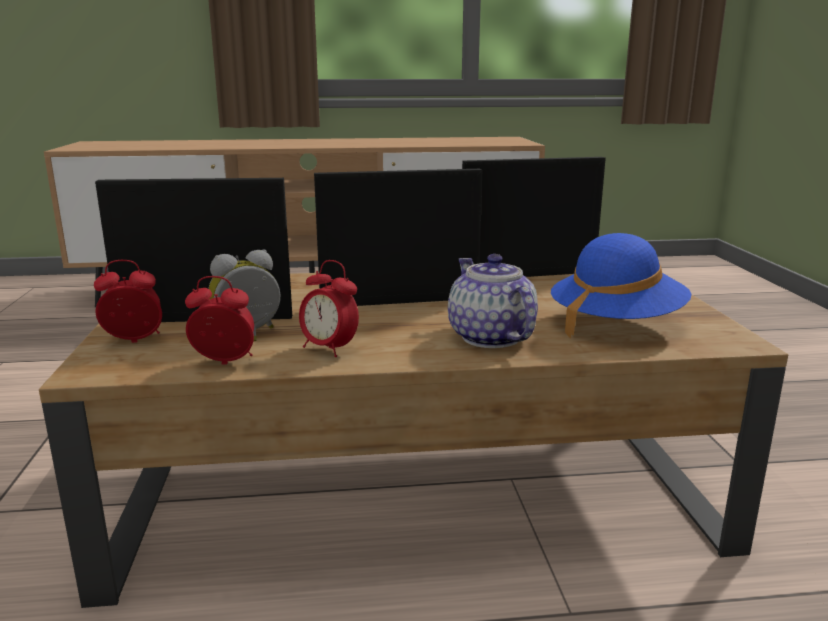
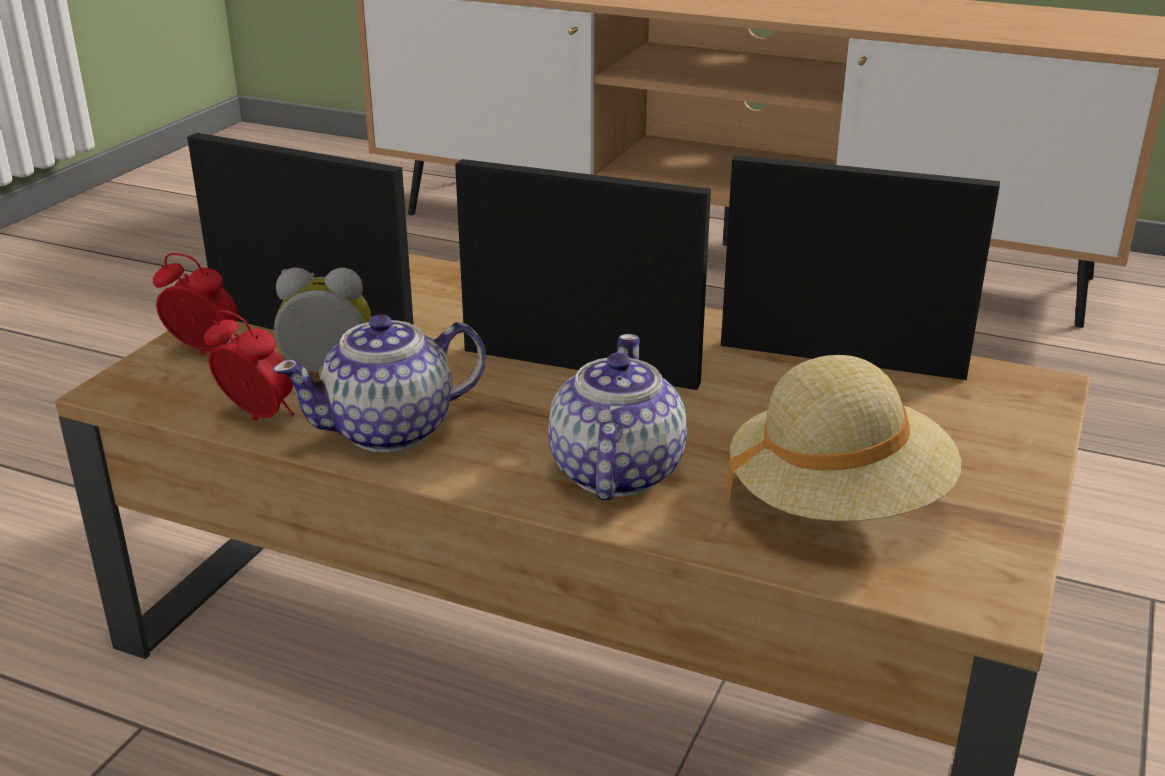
camera: 30 degrees right, 10 degrees up
(329, 349) = (391, 430): alarm clock -> teapot
(615, 324) = (837, 502): blue hat -> beige hat

